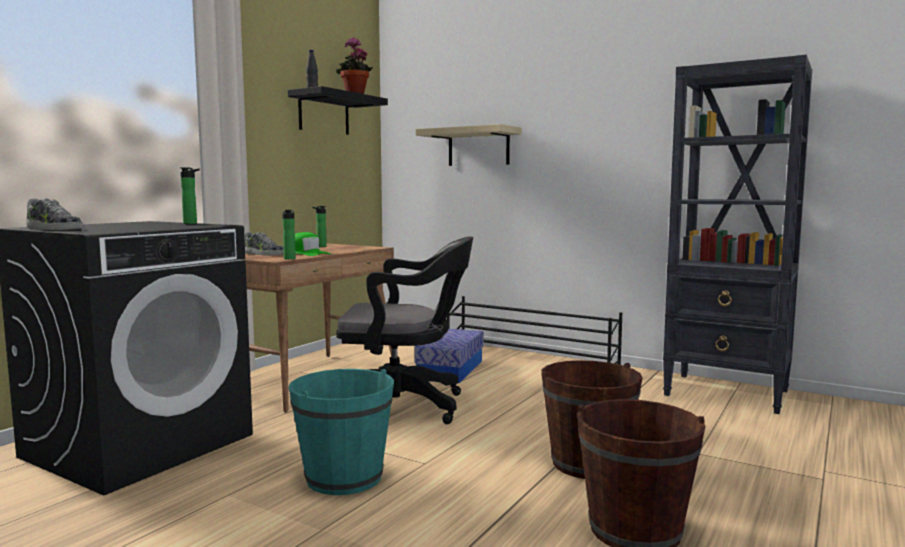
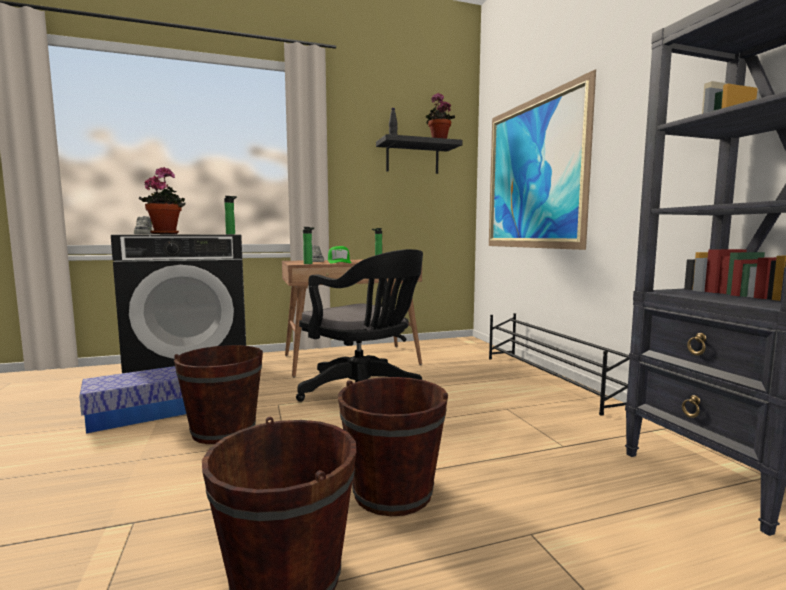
camera: 40 degrees right, 0 degrees up
(132, 229) = (166, 234): none -> potted plant
(344, 477) = (223, 430): turquoise bucket -> brown bucket
(450, 369) = (458, 374): storage box -> storage box (142, 413)
(478, 147) = (532, 174): beige shelf -> picture

